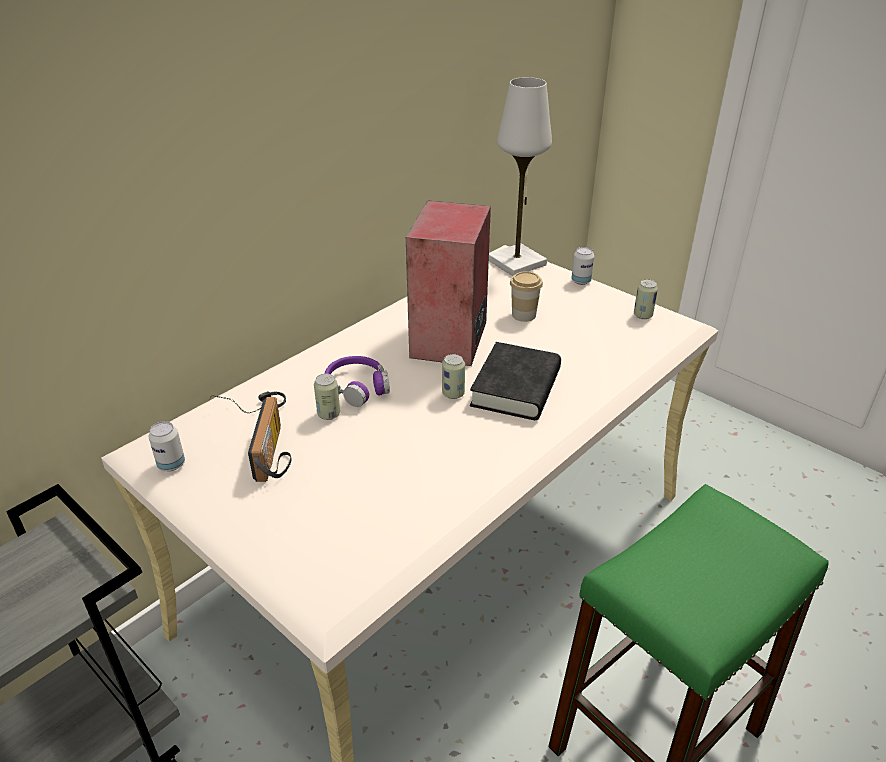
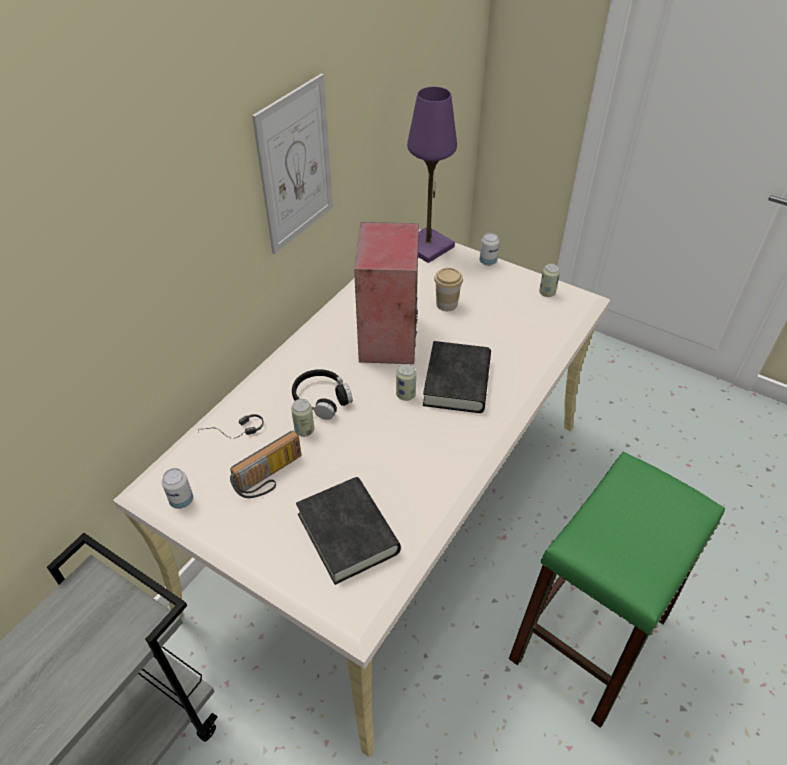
camera: 10 degrees left, 10 degrees up
(276, 455) = (271, 477): radio -> radio turned 60 degrees clockwise
(345, 521) = (348, 533): none -> black book
(357, 387) = (321, 399): purple headphones -> black headphones
(363, 134) = (295, 166): none -> picture
(516, 262) = (427, 246): white table lamp -> purple table lamp

